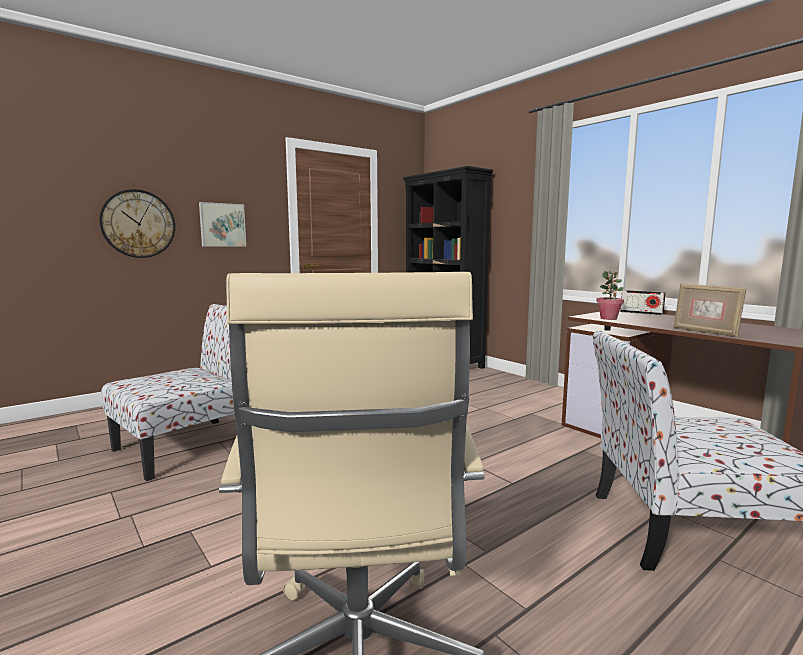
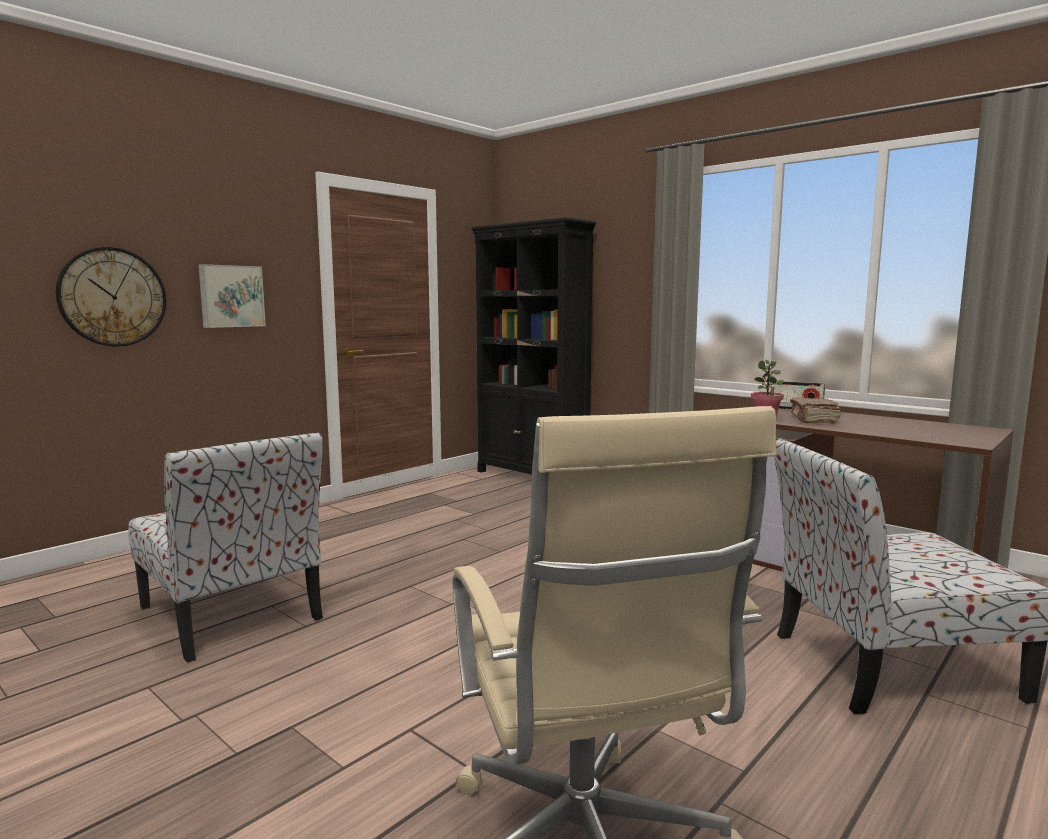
camera: 10 degrees left, 0 degrees up
(190, 446) = (232, 614): chair -> chair turned 105 degrees clockwise
(649, 320) = (813, 419): none -> brown book
(705, 332) = (883, 433): picture frame -> none

